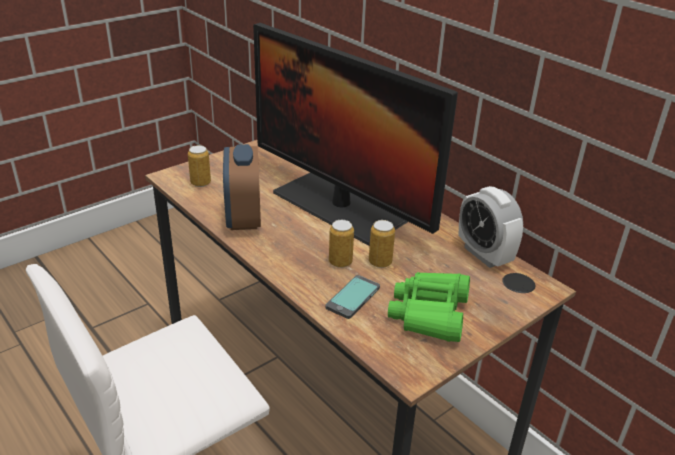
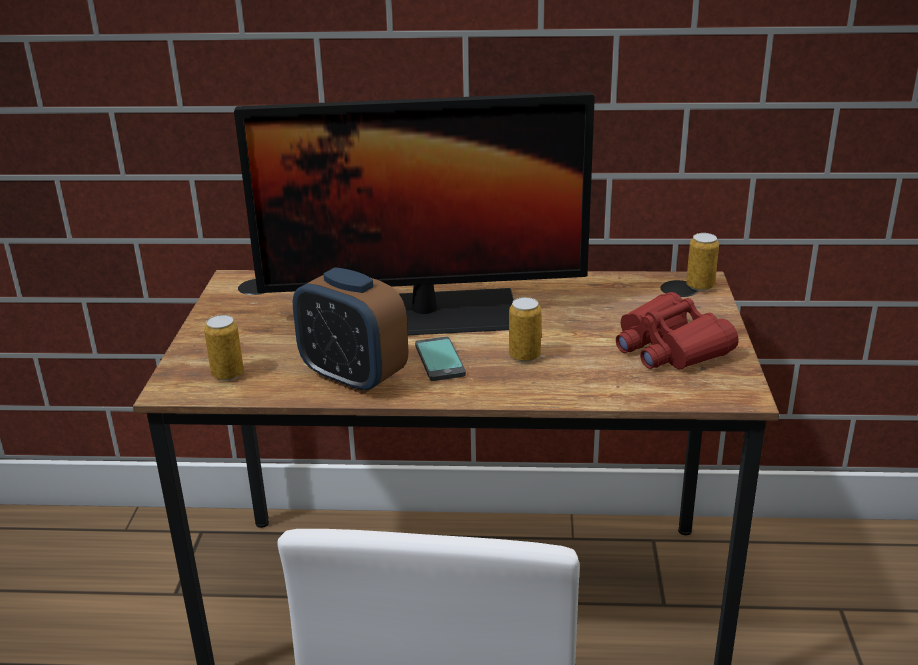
camera: 45 degrees left, 5 degrees down
(353, 298) = (593, 374): phone -> phone (440, 360)
(380, 262) = (556, 336): can -> can (700, 286)
(429, 313) = (669, 348): green binoculars -> red binoculars
(484, 255) = (619, 282): alarm clock -> none

